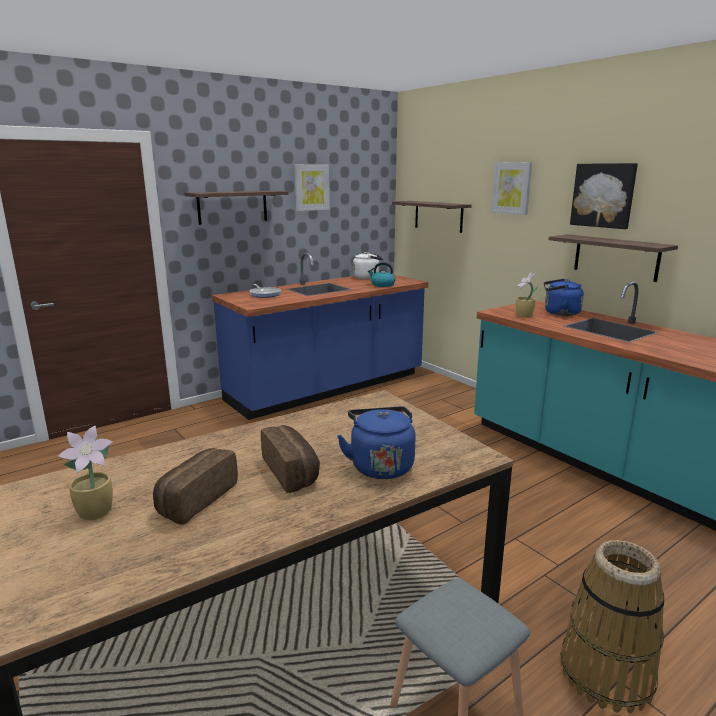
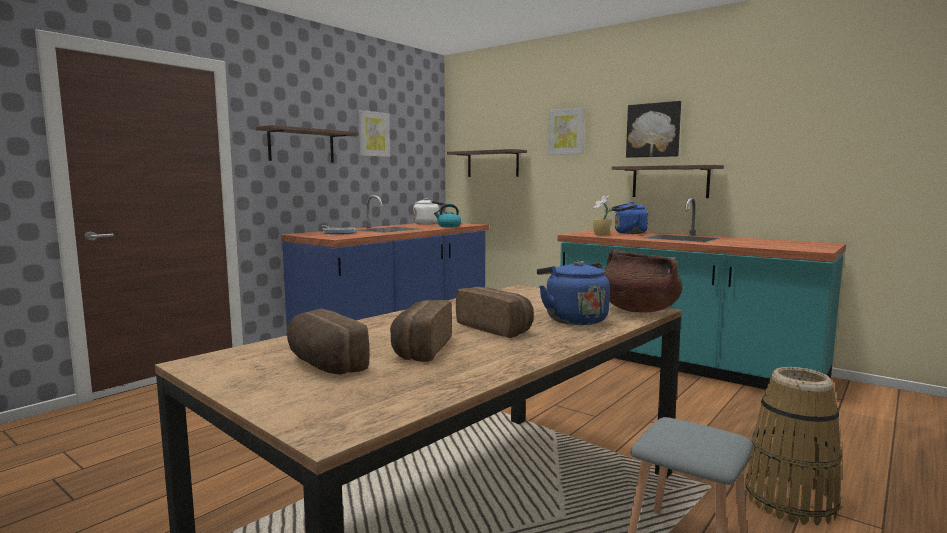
camera: 15 degrees left, 10 degrees down
(97, 512) = (323, 364): potted plant -> bread
(463, 456) = (638, 310): none -> brown cooking pot

